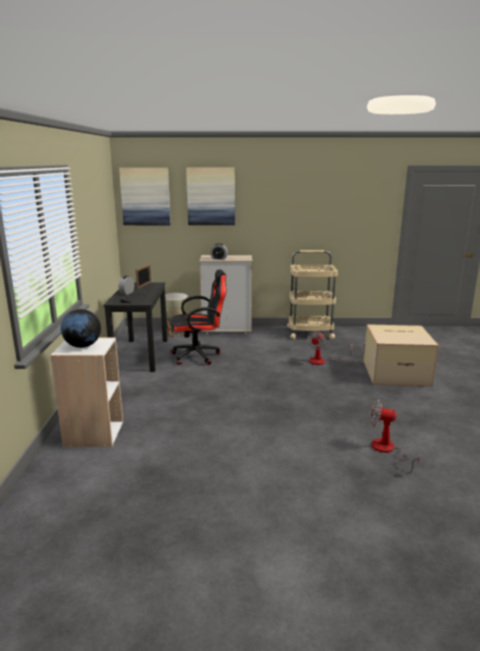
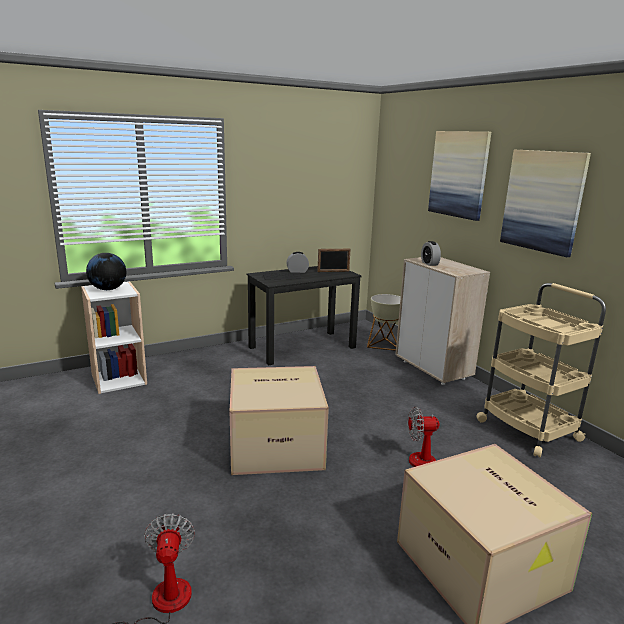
camera: 60 degrees right, 0 degrees up
(145, 196) = (398, 168): picture -> picture (543, 201)
(200, 356) = (335, 375): black office chair -> none
(267, 392) = (277, 444): none -> cardboard box

